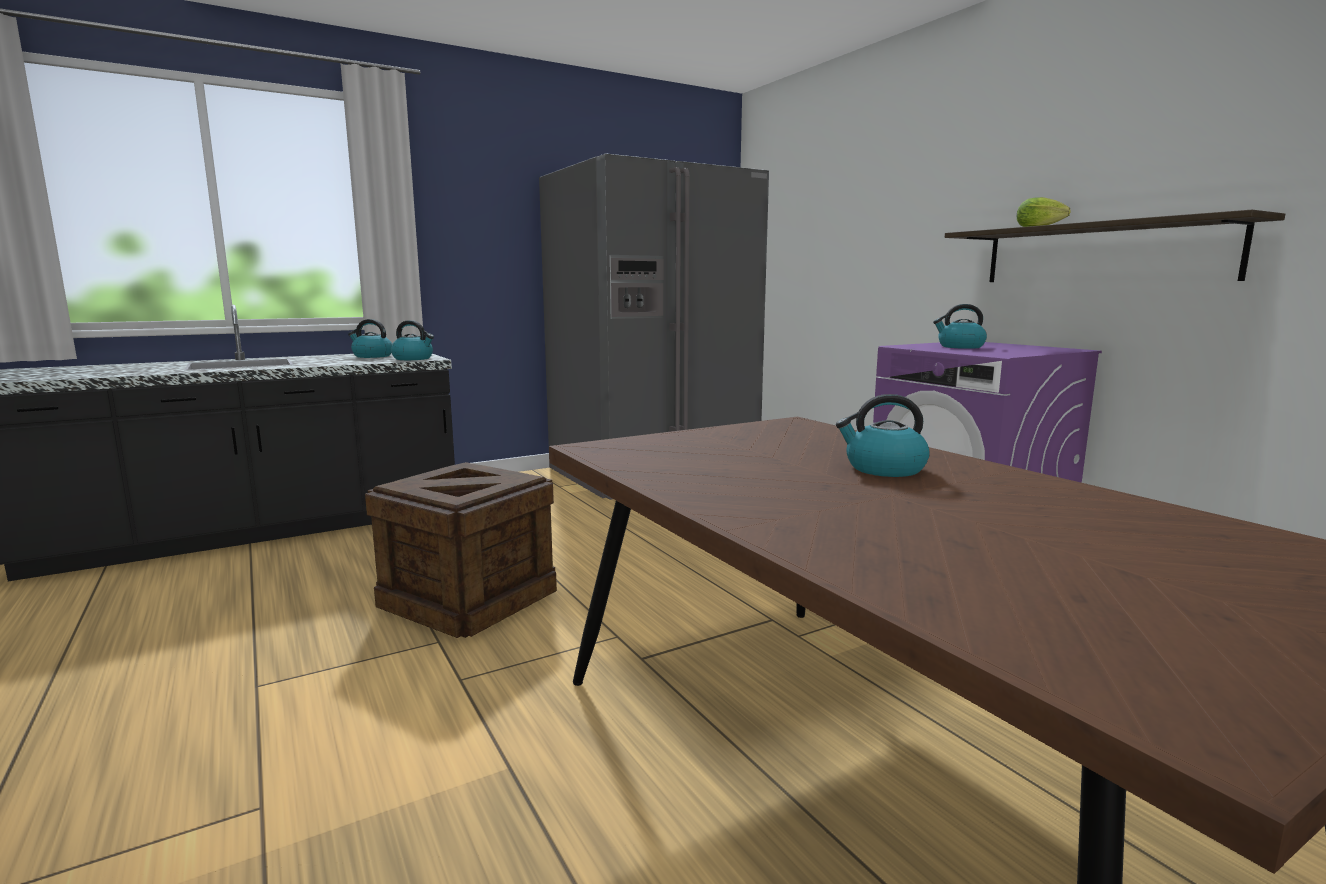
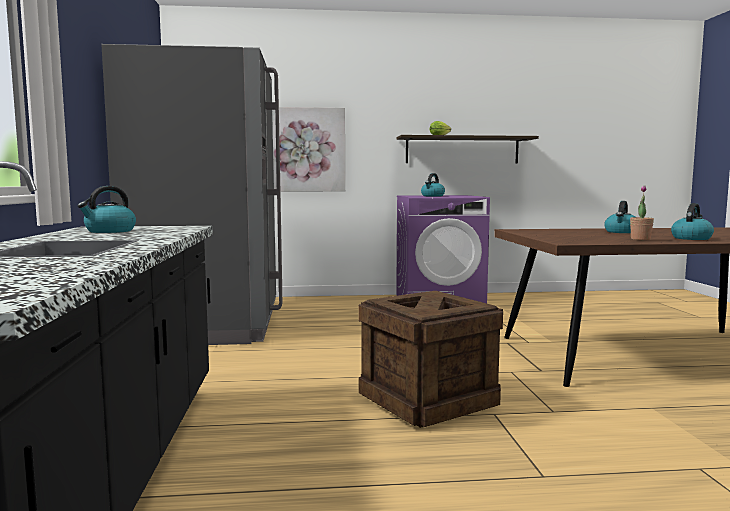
camera: 65 degrees left, 5 degrees down
(413, 358) = (177, 228): kettle -> kettle (691, 238)
(716, 479) = (640, 239): none -> potted plant
(854, 263) = (303, 150): none -> picture

